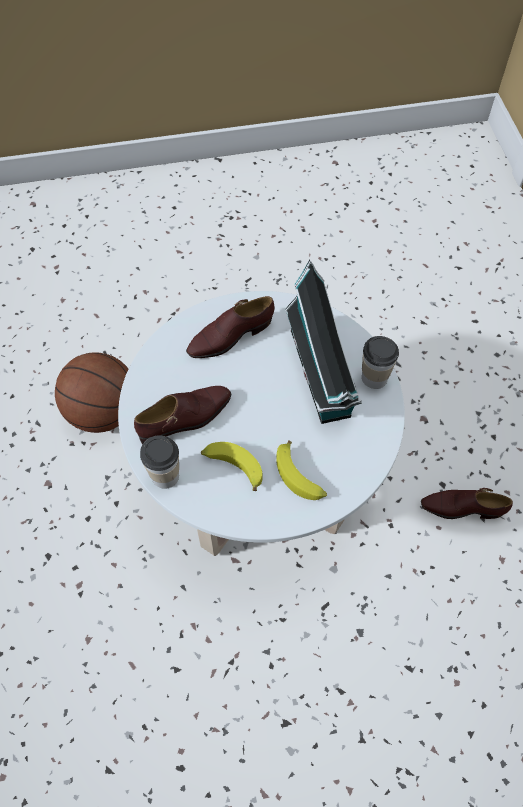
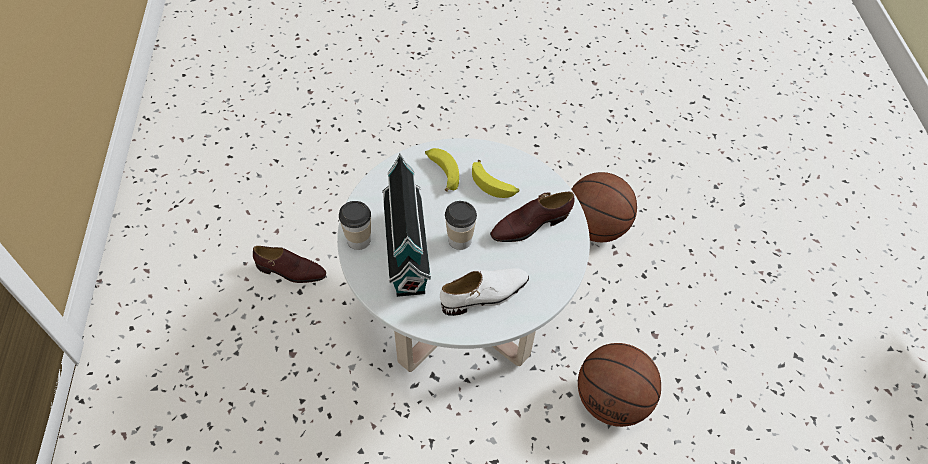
camera: 175 degrees left, 5 degrees down
(102, 620) = (594, 227): none -> basketball
(165, 475) = (547, 185): cup -> cup (459, 240)
(230, 336) = (485, 295): brown shoe -> white shoe

